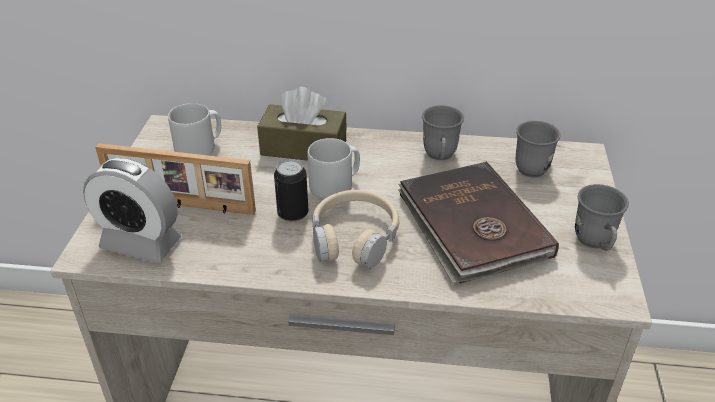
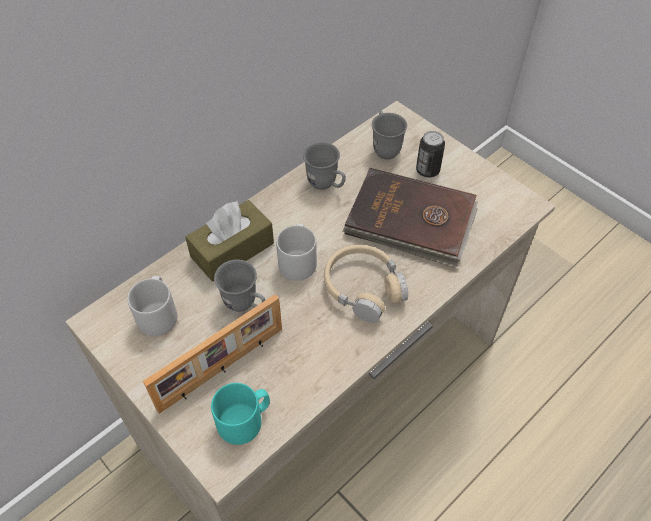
camera: 50 degrees left, 15 degrees up
(141, 243) = (245, 421): alarm clock -> turquoise mug
(293, 214) = (304, 305): can -> can (427, 171)
(595, 244) = (479, 178): grey mug -> grey mug (245, 304)

